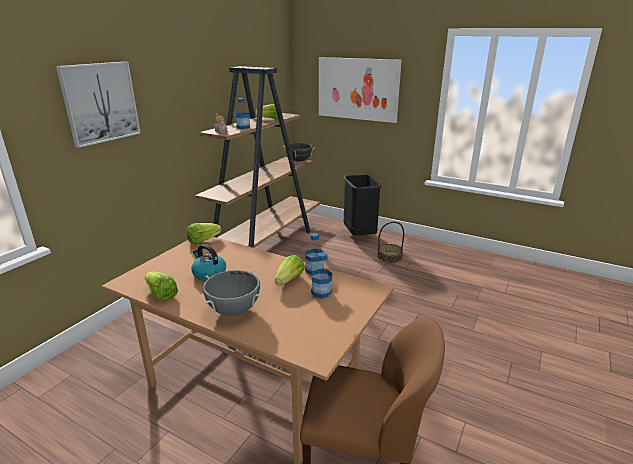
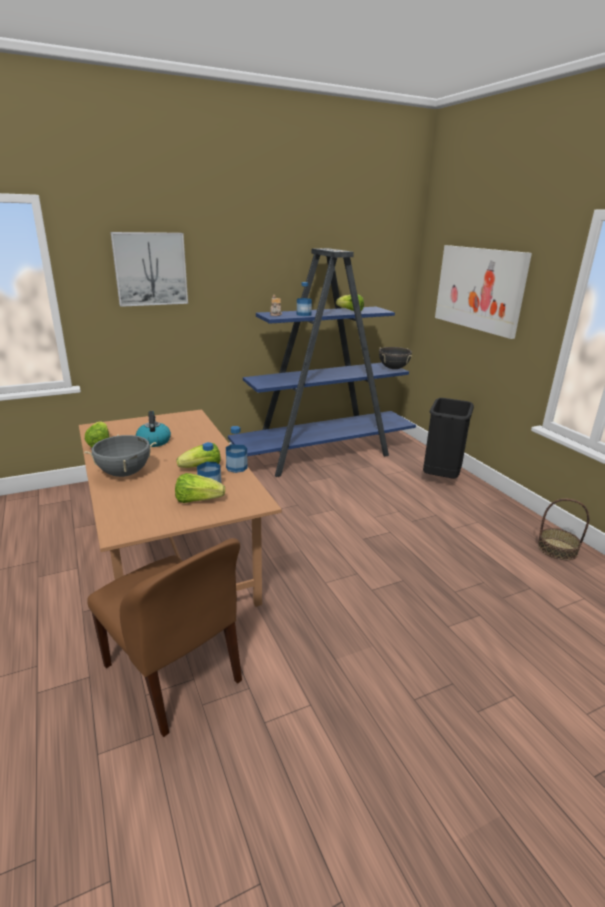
camera: 35 degrees right, 0 degrees up
(203, 241) = (192, 415): lettuce -> lettuce (198, 500)
(263, 245) = (324, 454): brown bookcase -> blue bookcase
(389, 257) = (448, 510): basket -> basket (557, 549)

